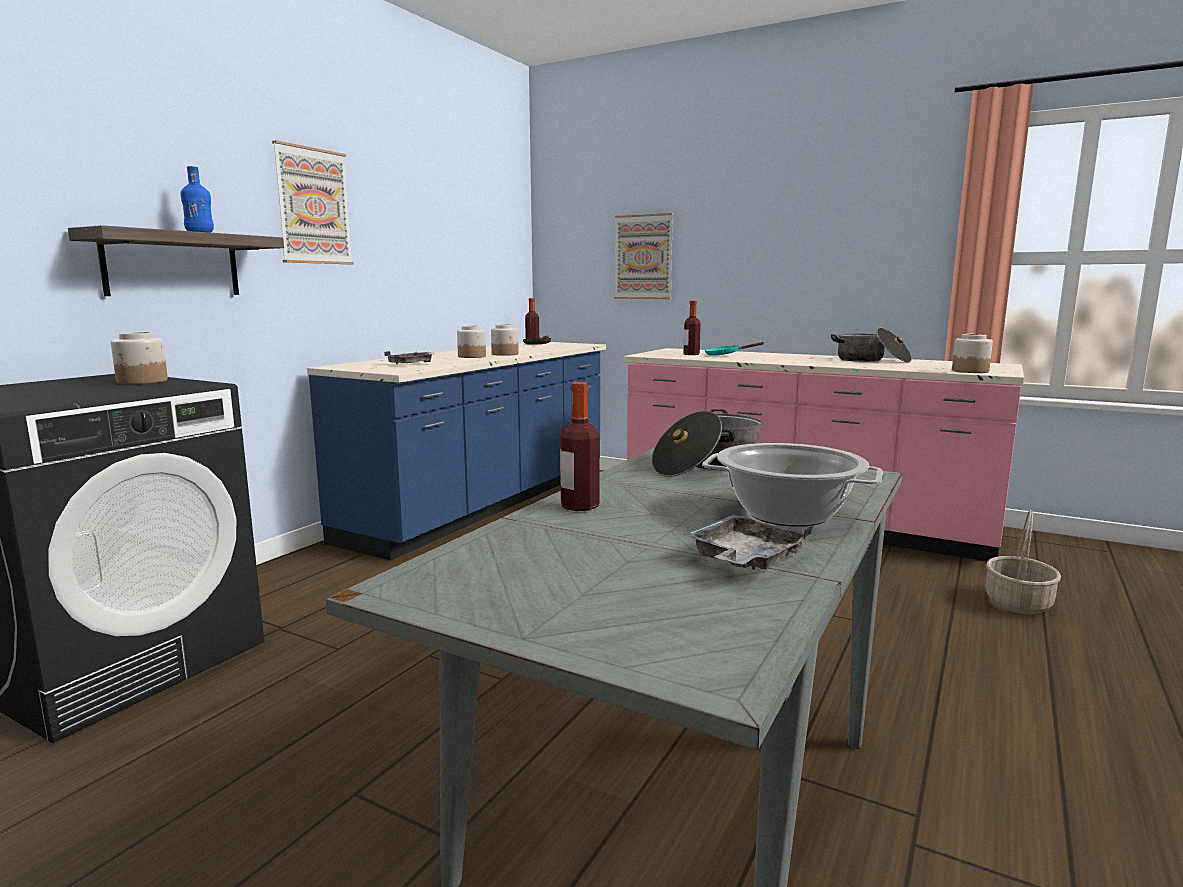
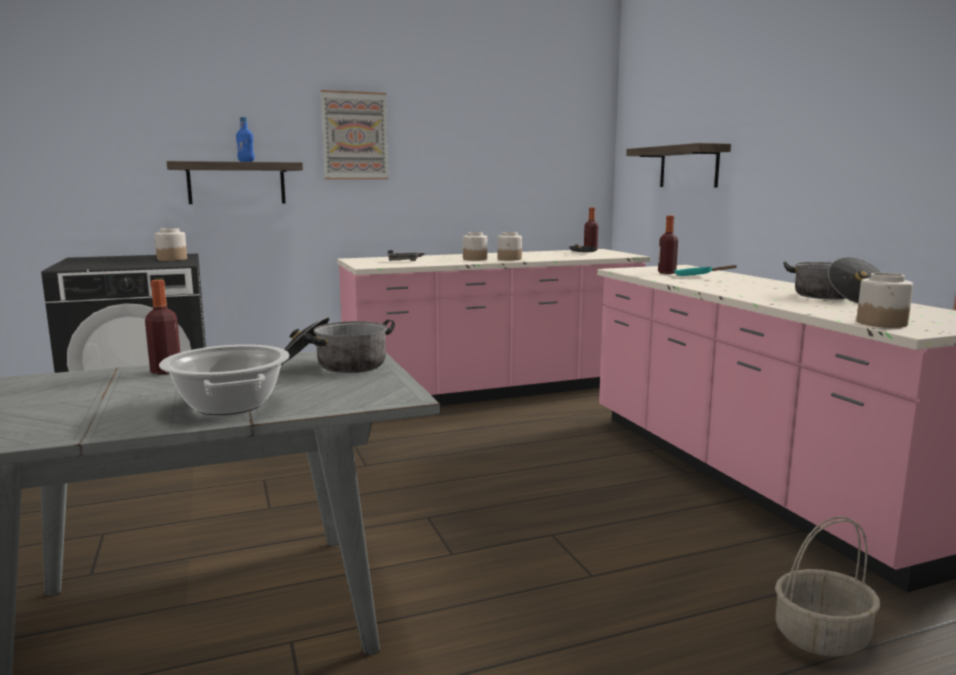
camera: 40 degrees right, 0 degrees up
(485, 503) = (495, 391): blue counter -> pink counter
(643, 257) = (689, 167): picture -> shelf
(744, 559) = (98, 418): grey tray -> none

